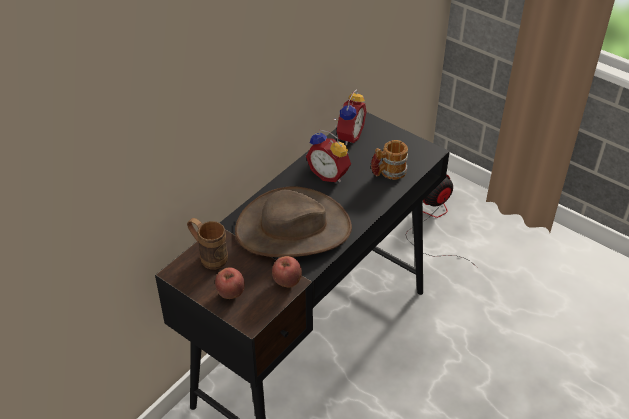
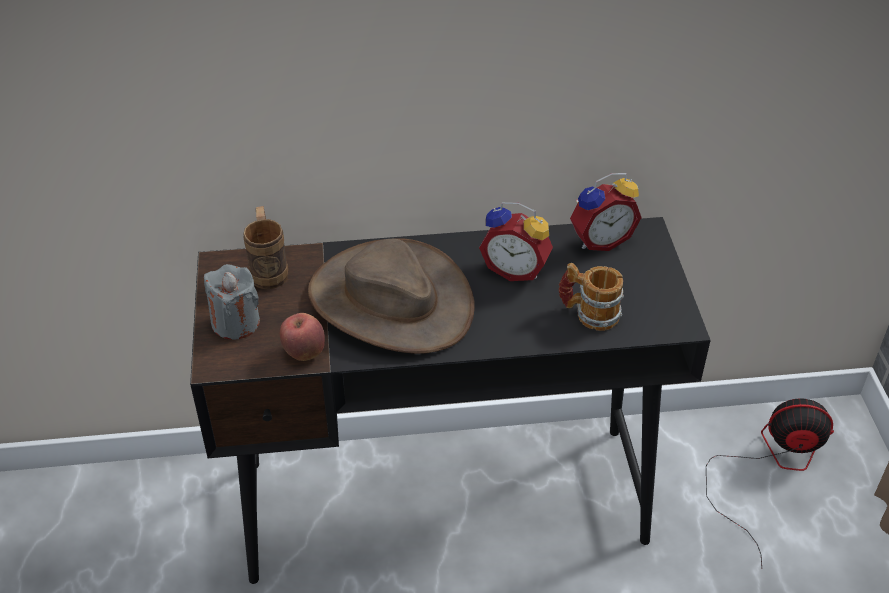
camera: 45 degrees right, 0 degrees up
(231, 294) = (235, 322): apple -> grey candle
(330, 174) = (516, 269): alarm clock -> alarm clock turned 60 degrees counterclockwise

